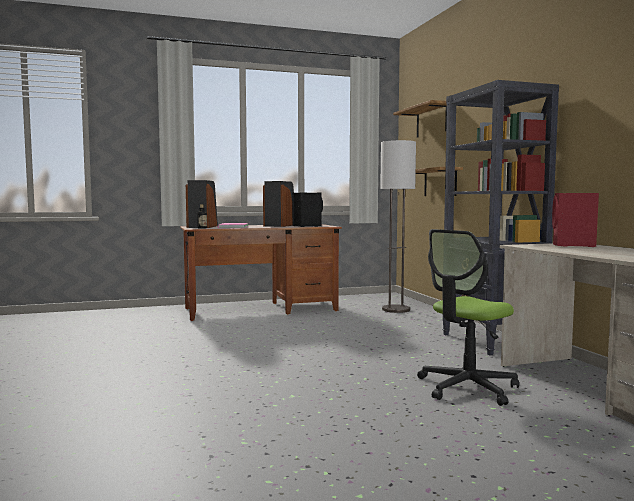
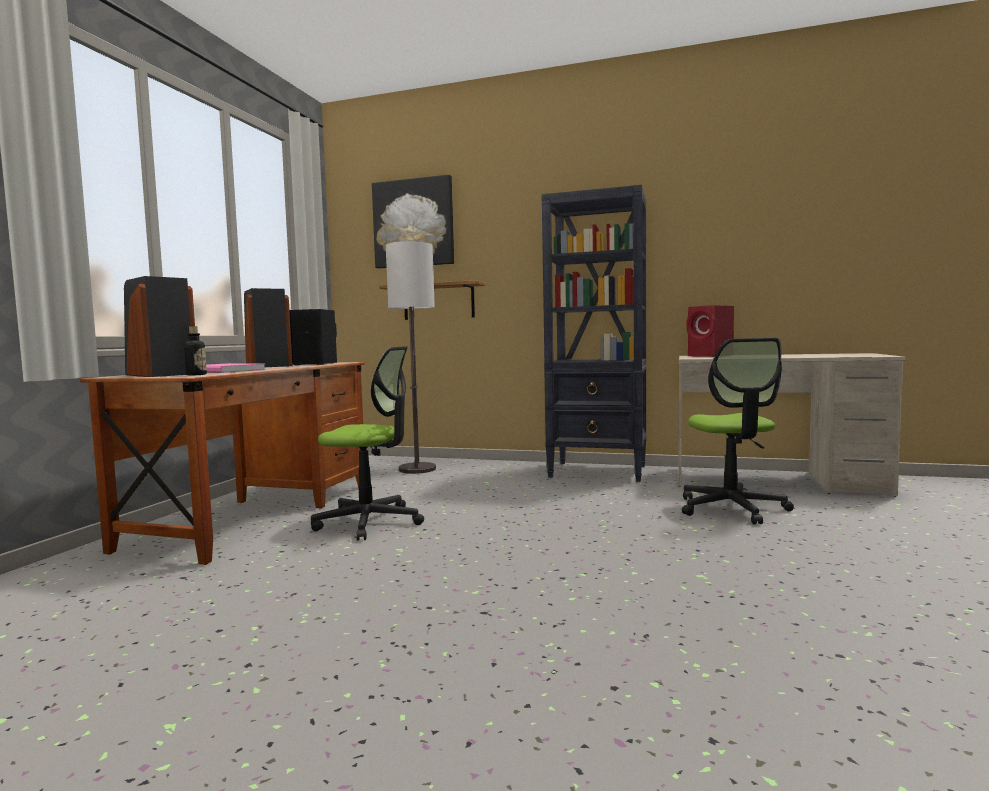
camera: 55 degrees left, 0 degrees up
(280, 325) = (369, 522): none -> office chair
(431, 121) = (413, 223): shelf -> picture

